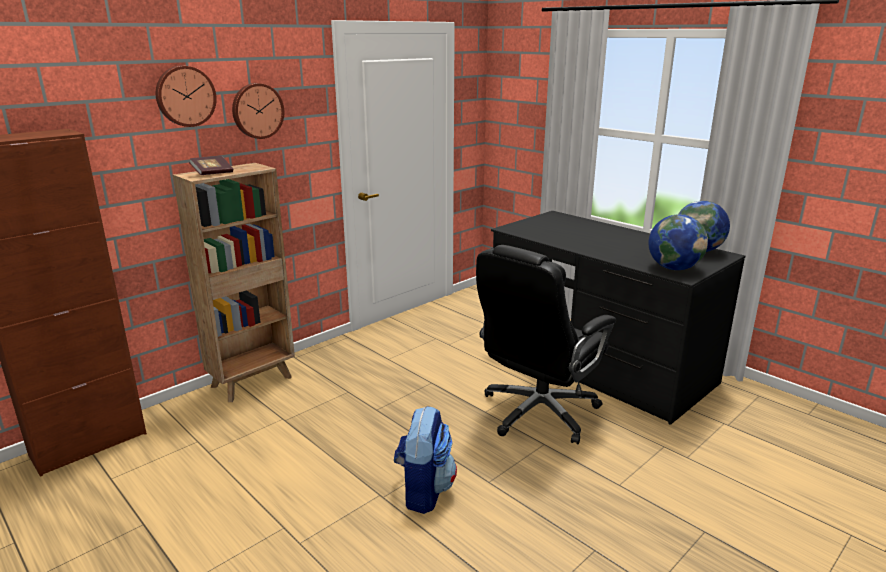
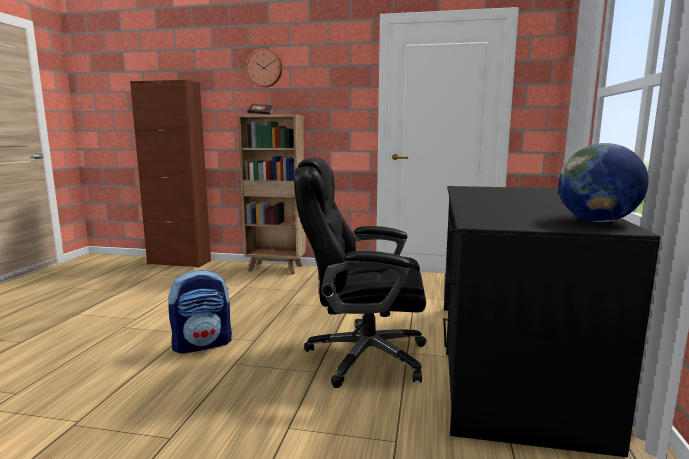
camera: 55 degrees right, 10 degrees down
(257, 110) = (311, 80): wall clock -> none
(673, 268) = (496, 220): globe -> none

